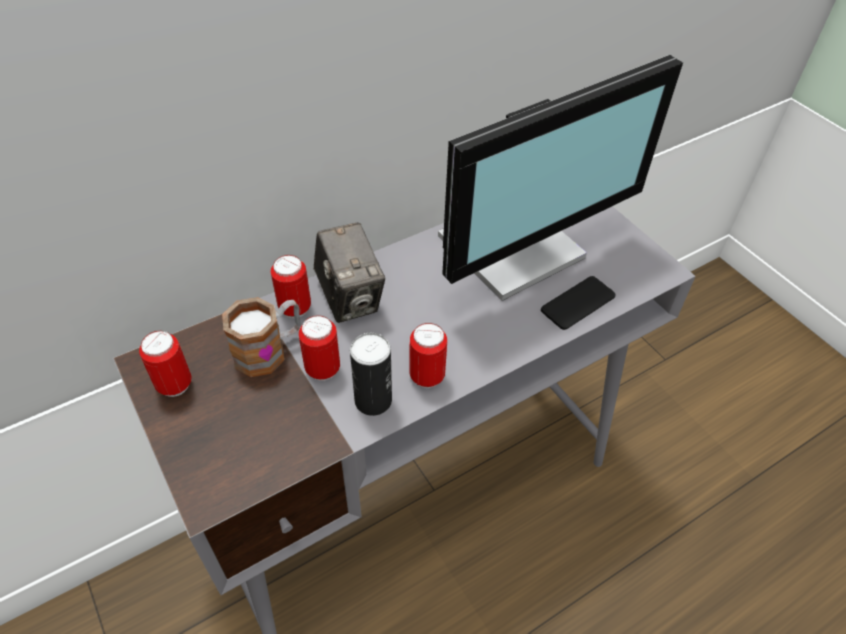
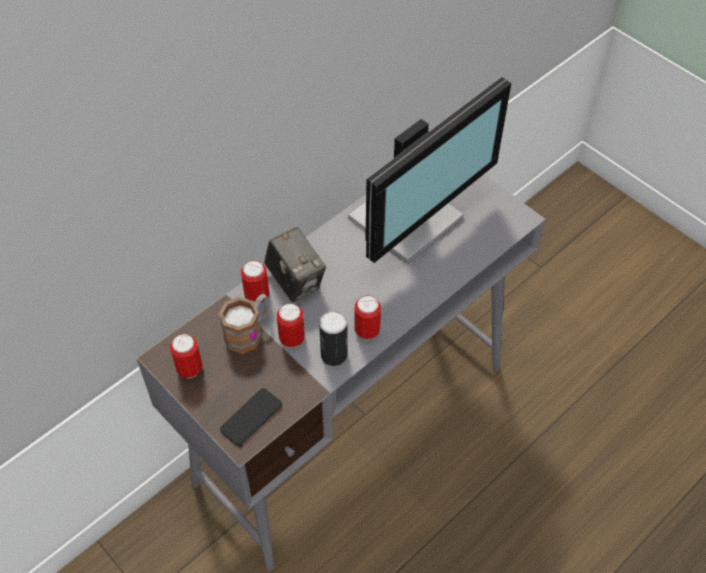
camera: 10 degrees left, 5 degrees up
(578, 303) = (463, 256): phone -> phone (251, 417)

